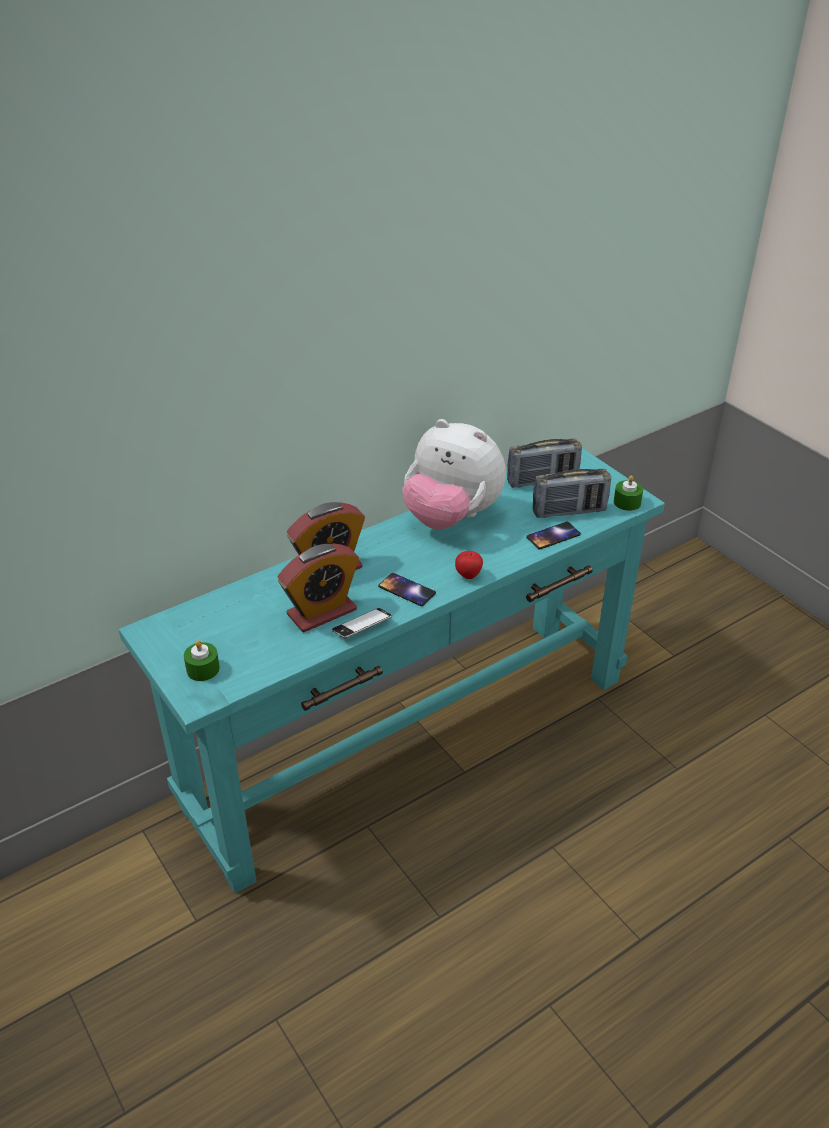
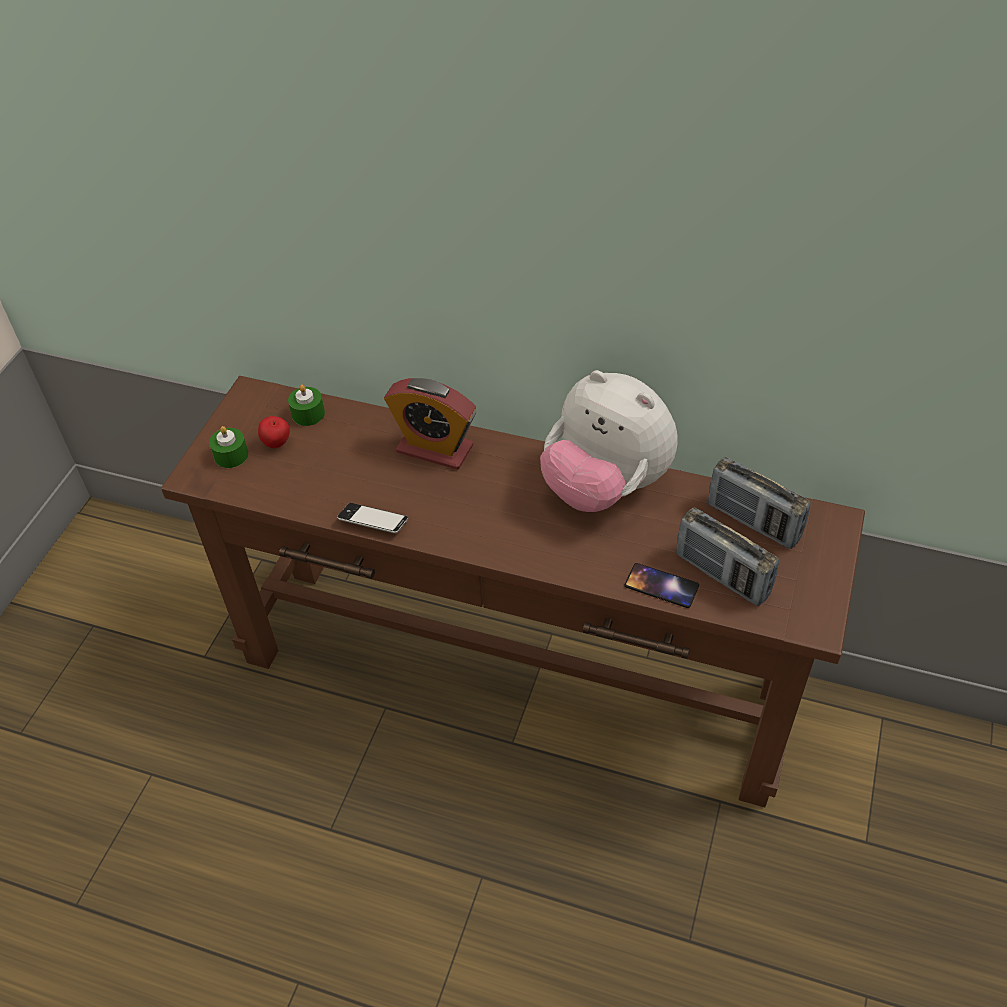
camera: 55 degrees right, 10 degrees up
(322, 612) = (369, 482): alarm clock -> none
(406, 590) = (456, 521): phone -> none
(411, 740) = (513, 674): turquoise console table -> brown console table
(451, 517) = (605, 487): plush toy -> plush toy turned 45 degrees counterclockwise
(468, 575) = (523, 554): apple -> apple (277, 444)
(627, 502) = (798, 618): green candle -> green candle (308, 414)

